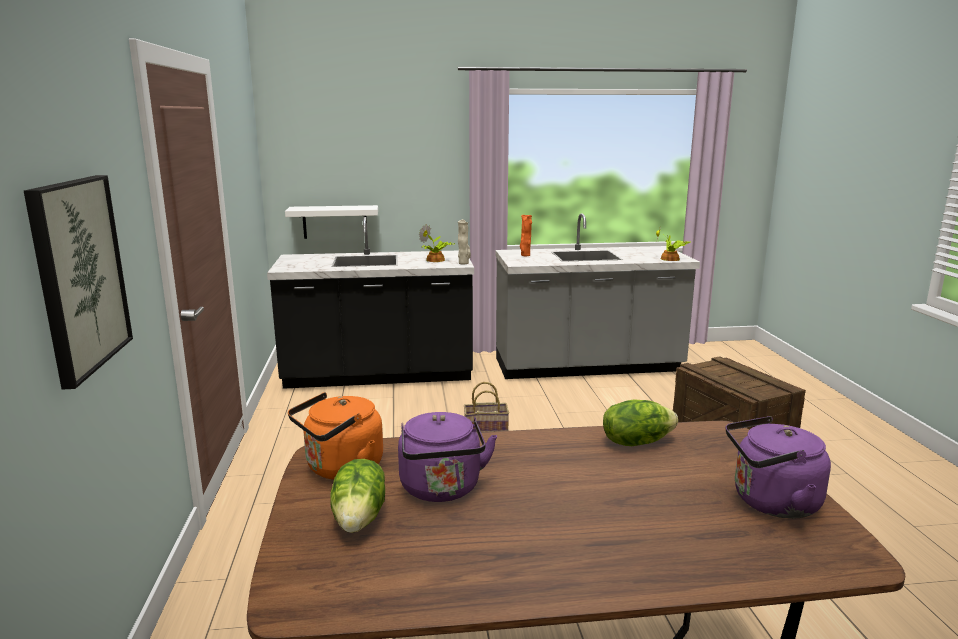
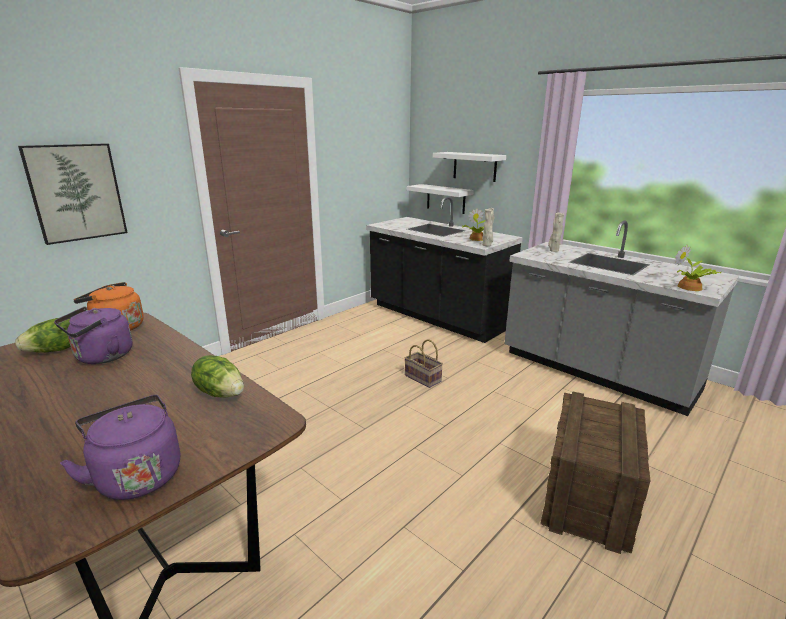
camera: 50 degrees right, 5 degrees up
(376, 176) = (474, 166): none -> white shelf
(525, 255) = (553, 251): orange vase -> beige vase

